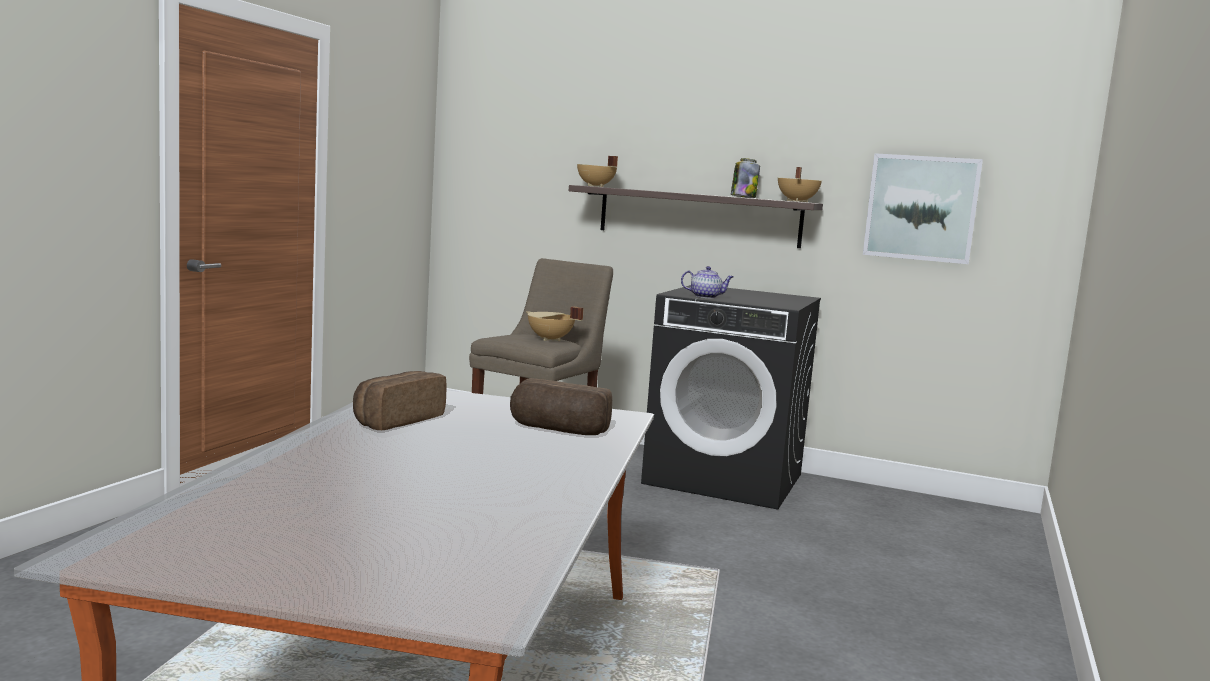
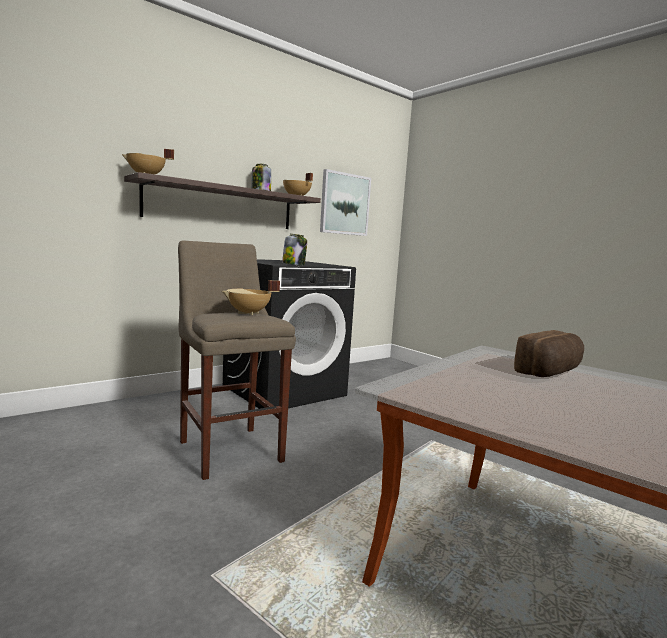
camera: 60 degrees left, 0 degrees up
(396, 420) = (542, 413): bread -> none
(706, 297) = (294, 264): teapot -> jar

